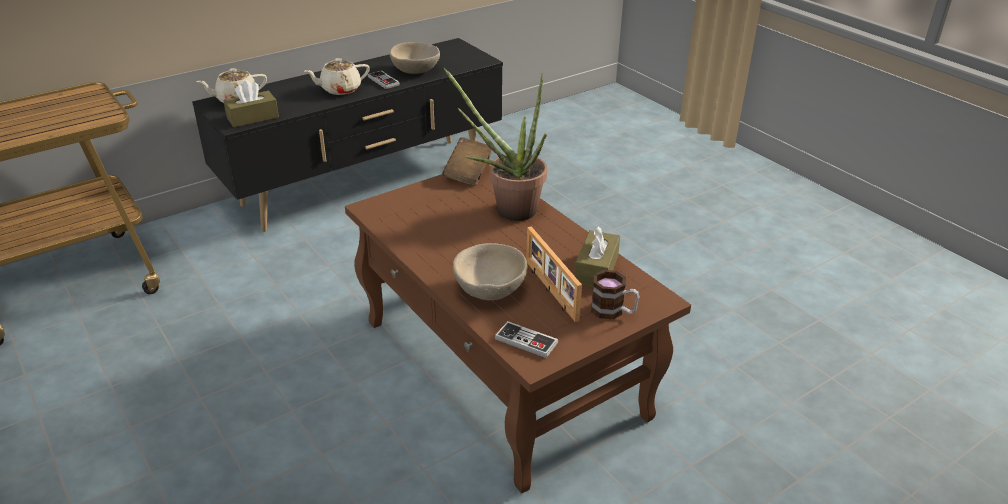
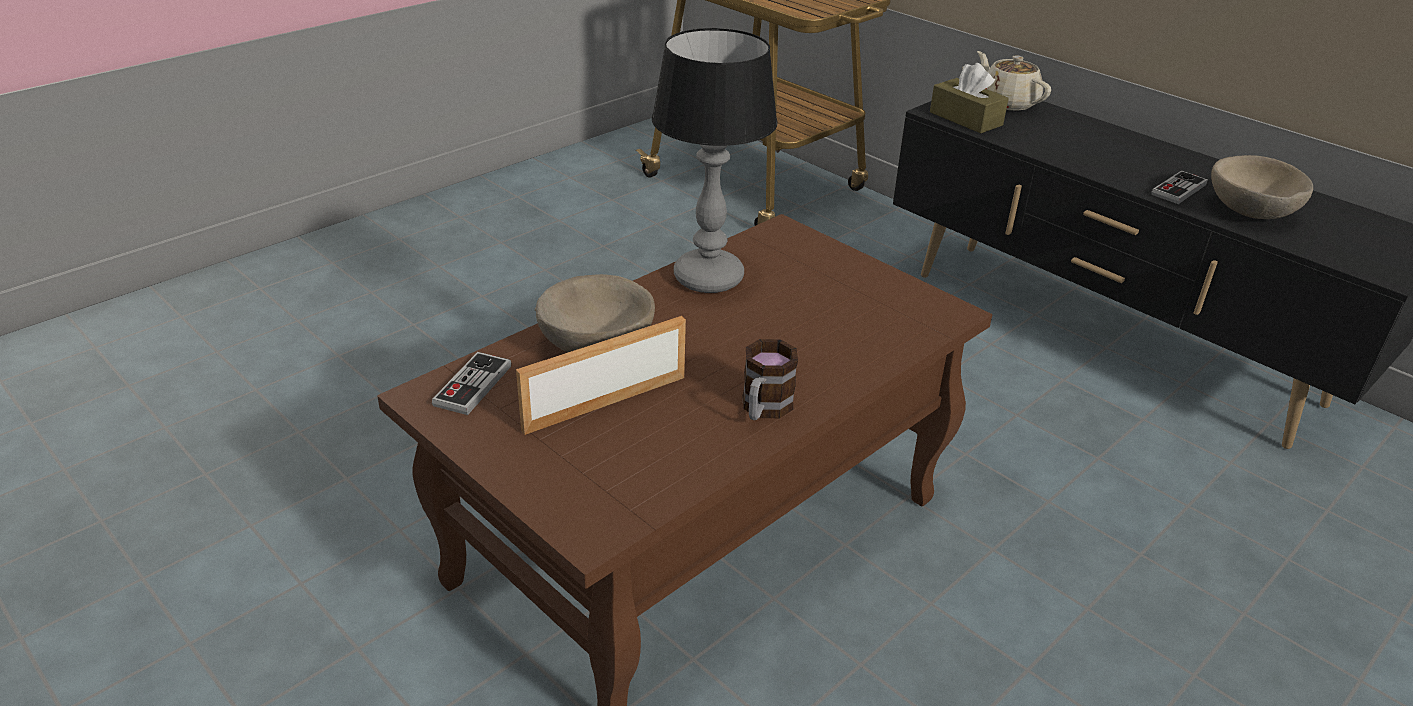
camera: 80 degrees right, 0 degrees up
(340, 89) = (1110, 161): beige teapot -> none
(421, 241) = (709, 279): none -> table lamp
(468, 173) = (932, 300): brown book -> none
(507, 209) = (833, 346): potted plant -> none
(596, 270) = (674, 450): brown tissue box -> none
(613, 311) = (552, 472): mug -> mug (763, 409)

